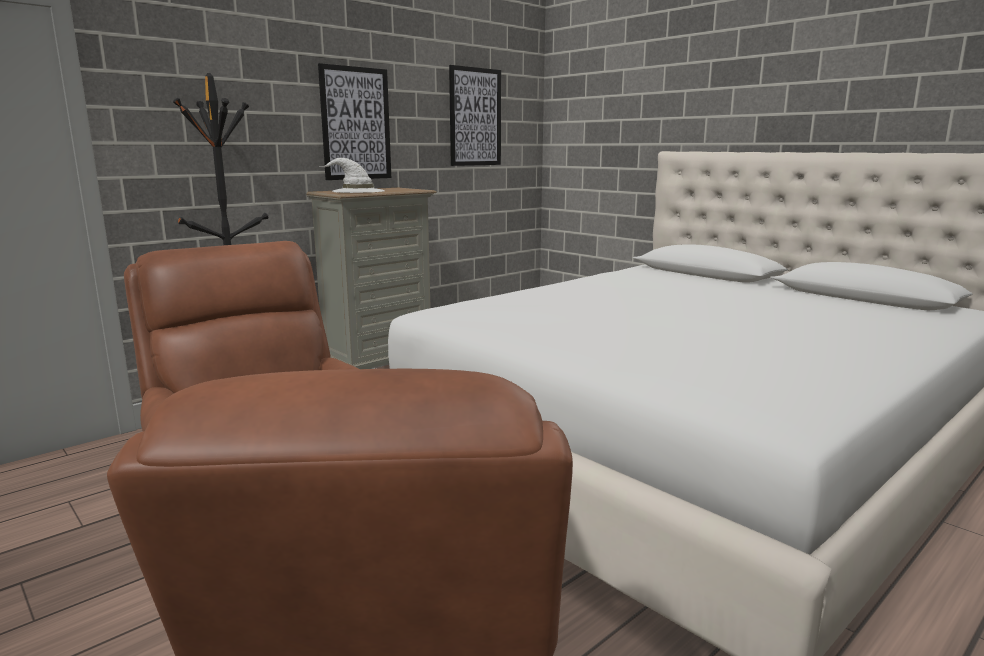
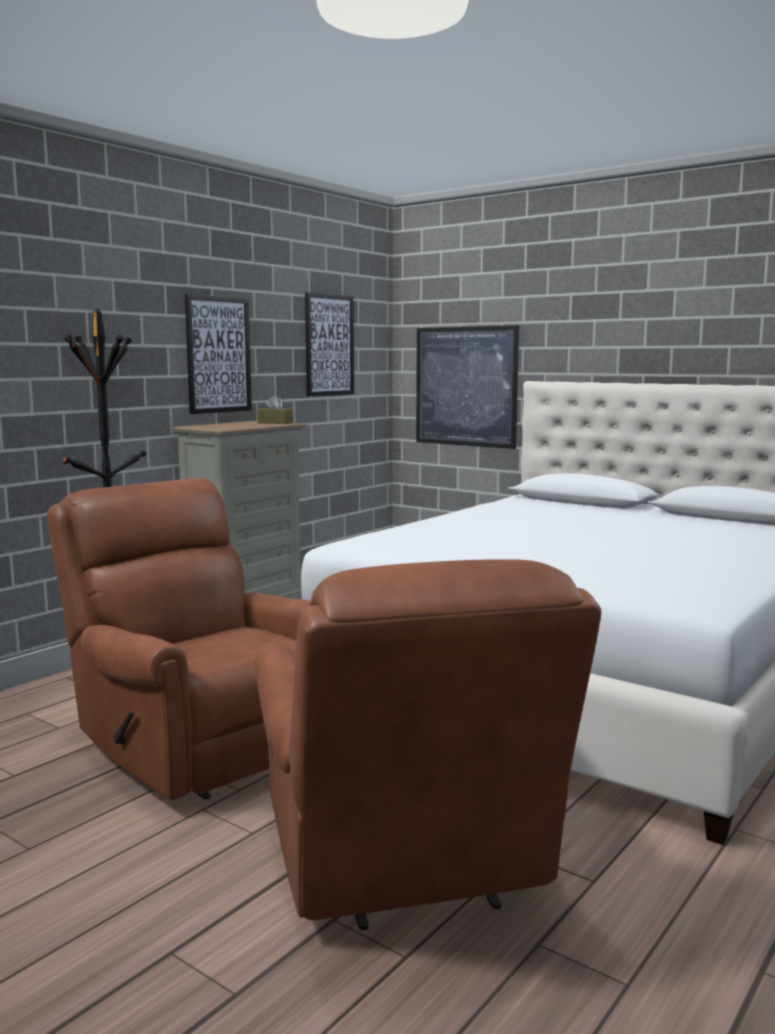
camera: 10 degrees left, 5 degrees down
(357, 191) = (228, 425): white hat -> none
(406, 189) = (275, 422): none -> brown tissue box
(606, 158) = (465, 386): none -> picture

